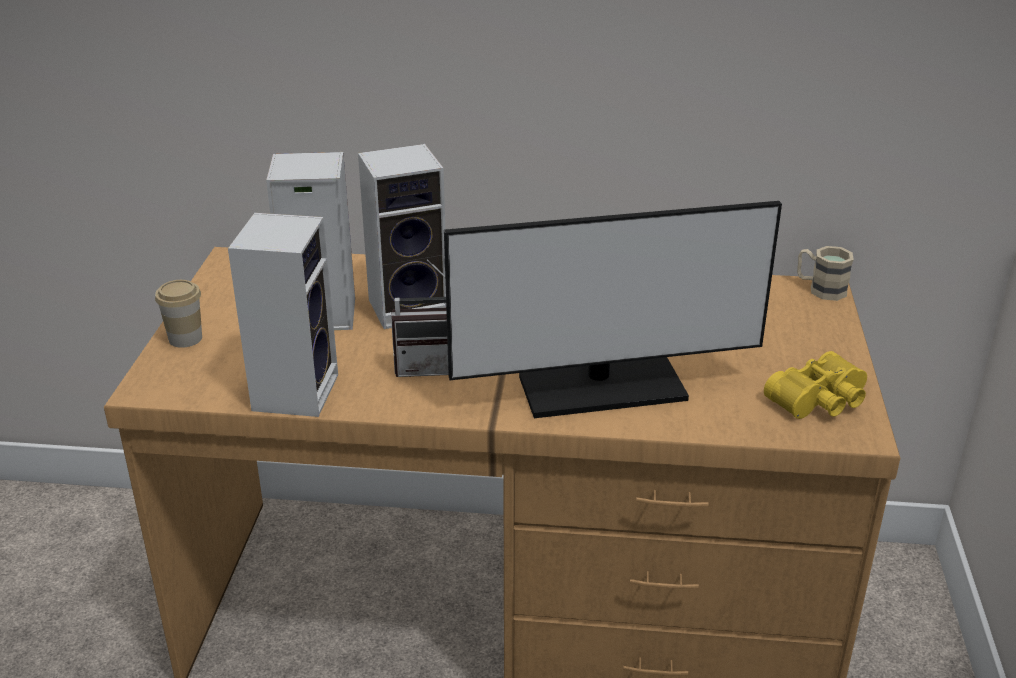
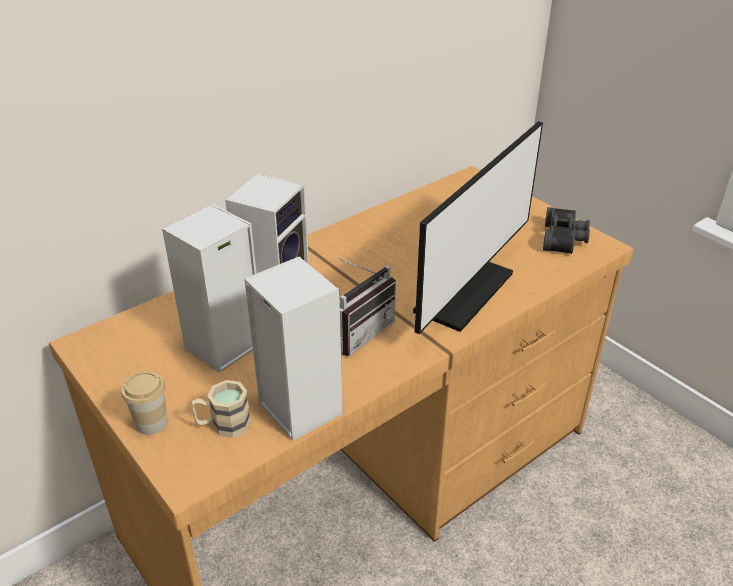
camera: 45 degrees left, 5 degrees up
(820, 289) = (470, 177): beige mug -> beige mug (223, 425)
(821, 402) = (565, 239): yellow binoculars -> black binoculars

